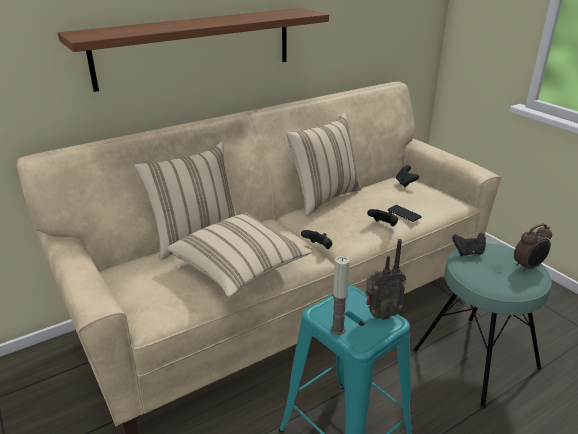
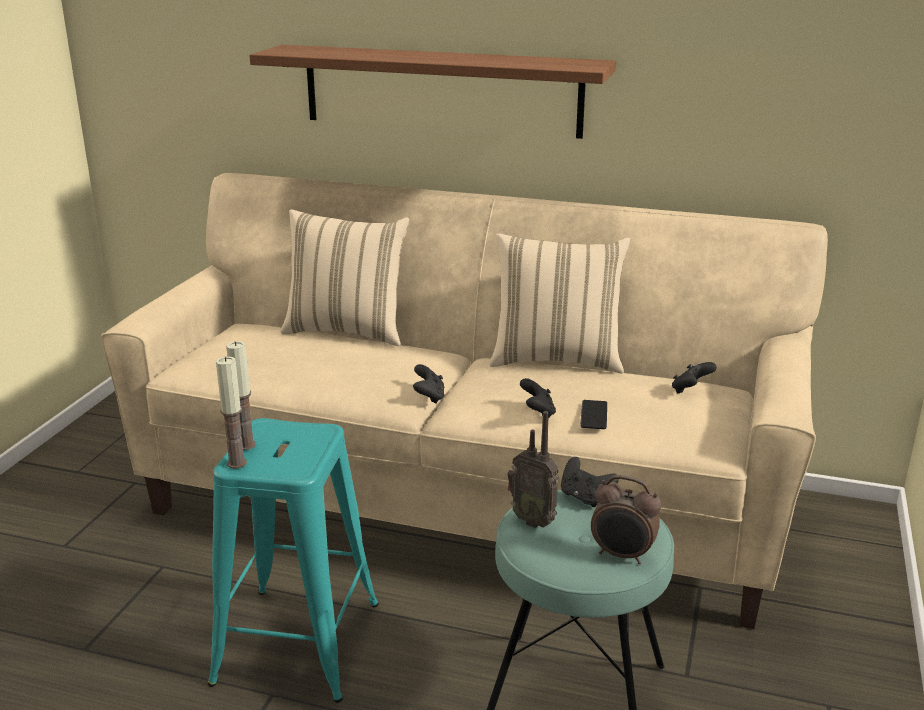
camera: 50 degrees right, 5 degrees down
(240, 268) = (314, 371): beige pillow -> none
(359, 342) = (237, 463): none -> candle
(380, 314) = (303, 459): radio -> radio (533, 520)

